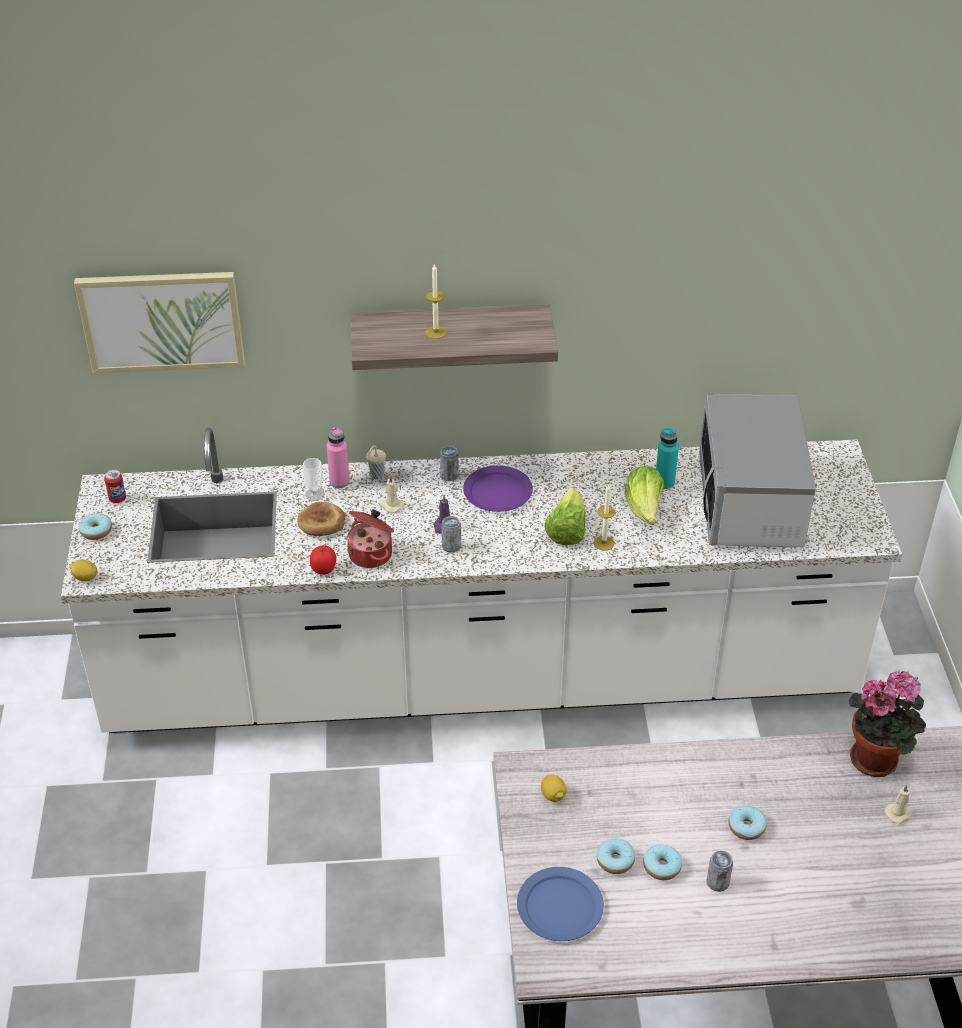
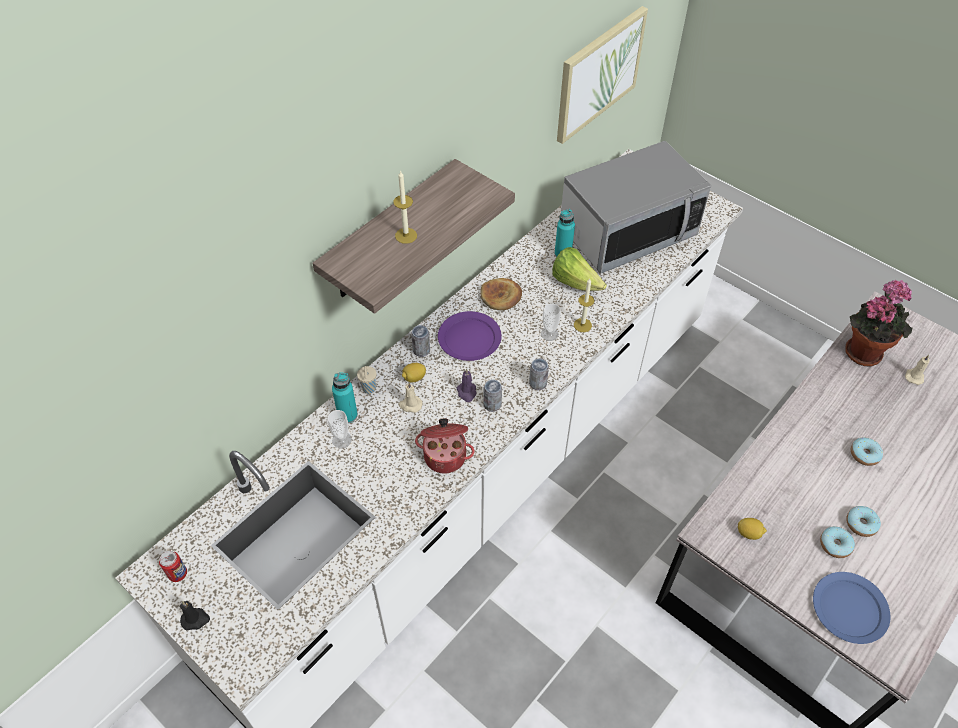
camera: 45 degrees left, 10 degrees up
(85, 578) = (240, 671): lemon -> lemon (414, 378)
(96, 531) = (195, 619): donut -> black candle
(162, 320) = (146, 385): picture -> picture (598, 73)
(322, 522) = (376, 459): bread -> bread (500, 296)
(324, 569) = (427, 496): tomato -> none
(339, 482) = (347, 415): pink bottle -> turquoise bottle
(566, 531) = (549, 334): lettuce -> cup
(717, 882) = (897, 506): can -> can (538, 383)
(750, 503) = (627, 232): microwave -> microwave turned 75 degrees counterclockwise

